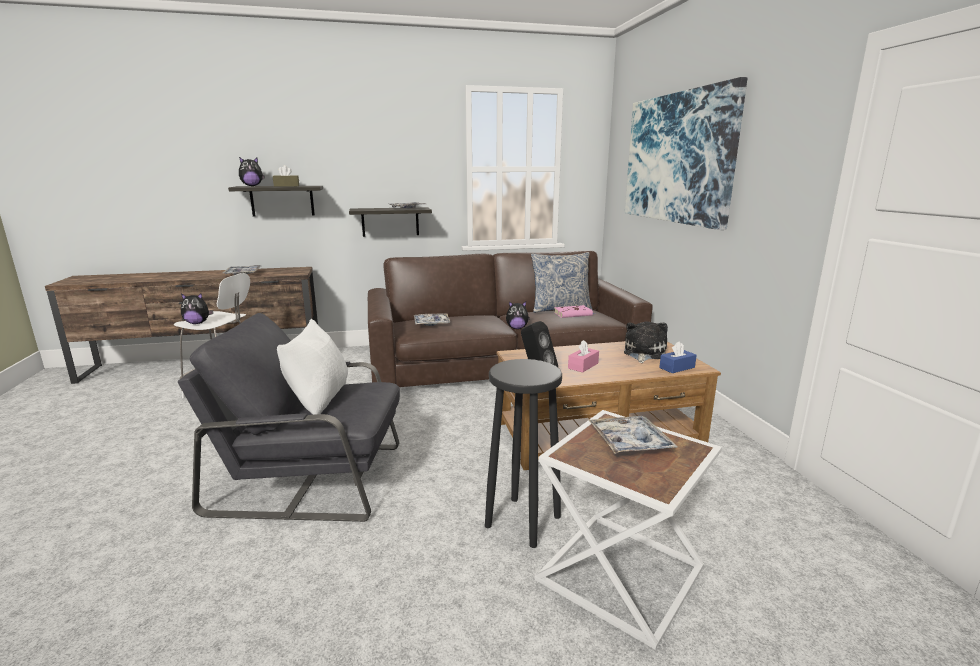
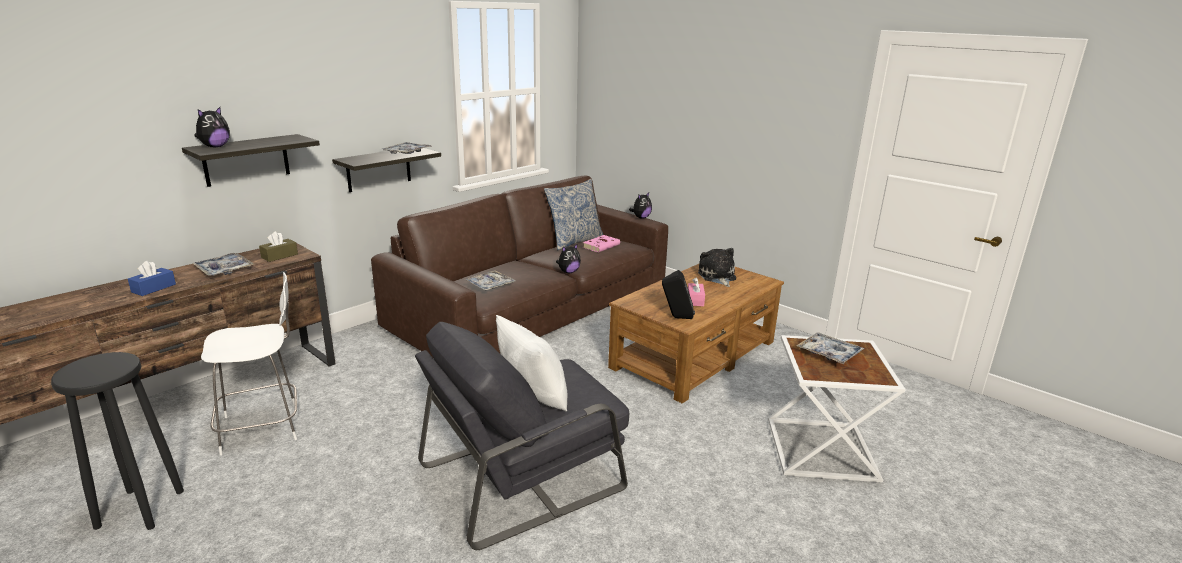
camera: 35 degrees left, 5 degrees up
(197, 323) = (238, 351): plush toy -> plush toy (641, 217)
(286, 186) = (266, 142): brown tissue box -> brown tissue box (279, 256)
(522, 521) = (729, 441): black stool -> black stool (139, 509)
(677, 158) = (685, 90): picture -> none
(677, 367) = (755, 285): blue tissue box -> blue tissue box (153, 288)

